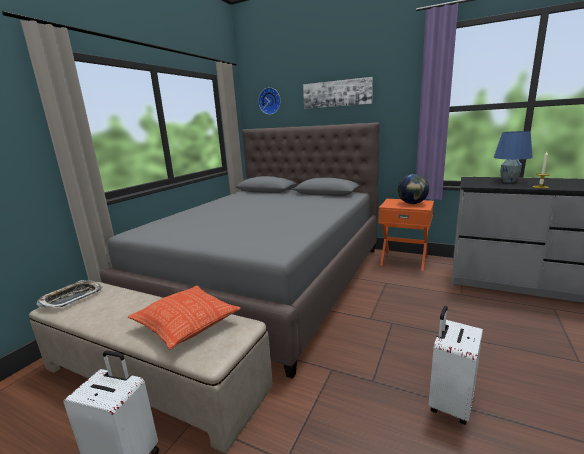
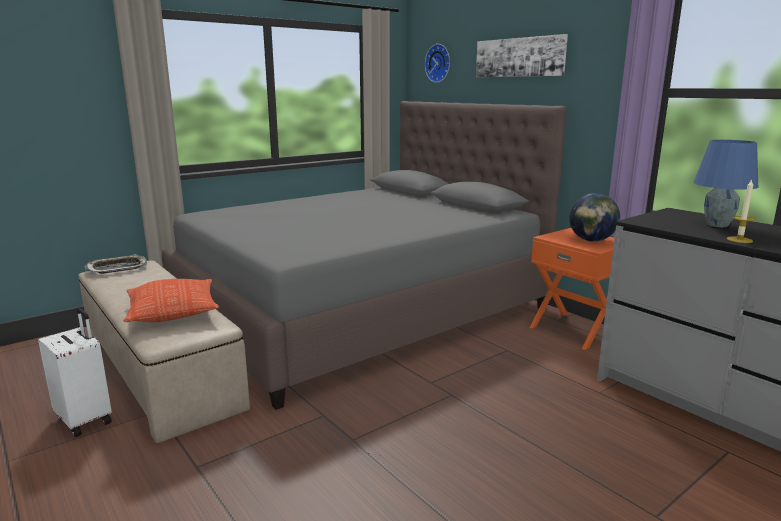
camera: 25 degrees right, 0 degrees up
(449, 403) = (409, 488): white suitcase -> none

